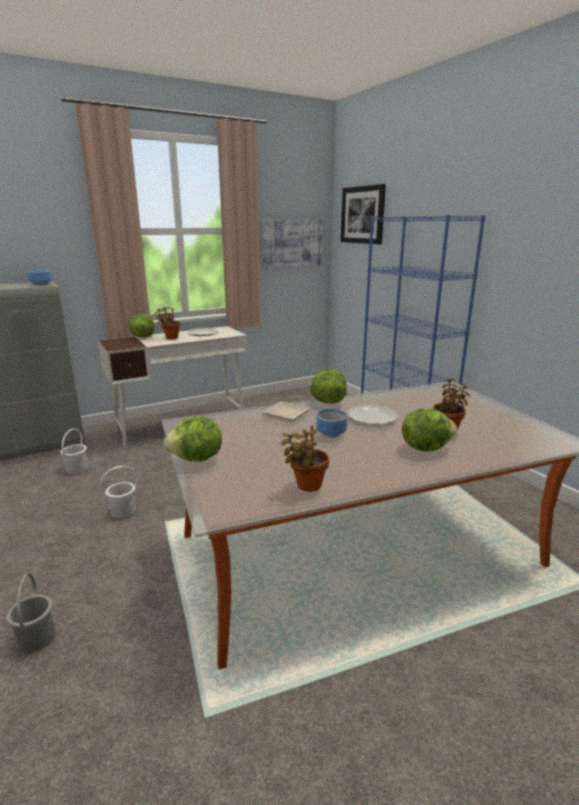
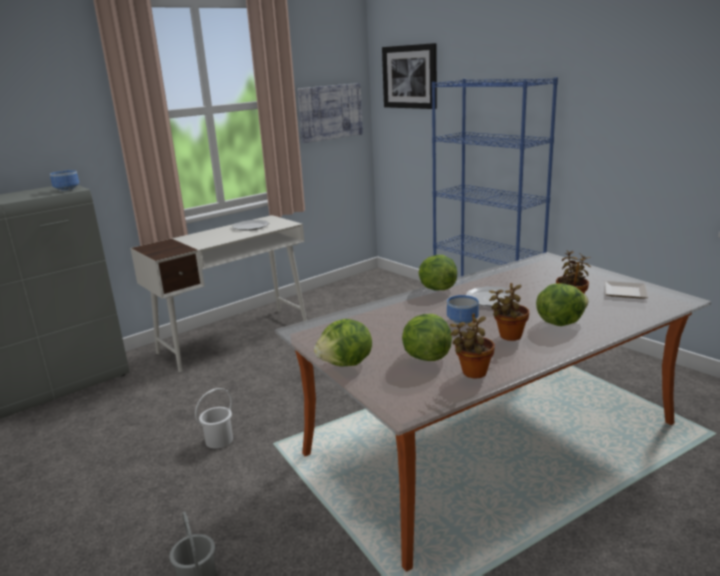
camera: 10 degrees left, 0 degrees up
(76, 469) = (135, 403): white bucket -> none
(143, 337) = (183, 238): lettuce -> lettuce (425, 357)
(170, 338) = (217, 236): potted plant -> potted plant (508, 337)
(285, 412) = (401, 305): plate -> plate (623, 292)

